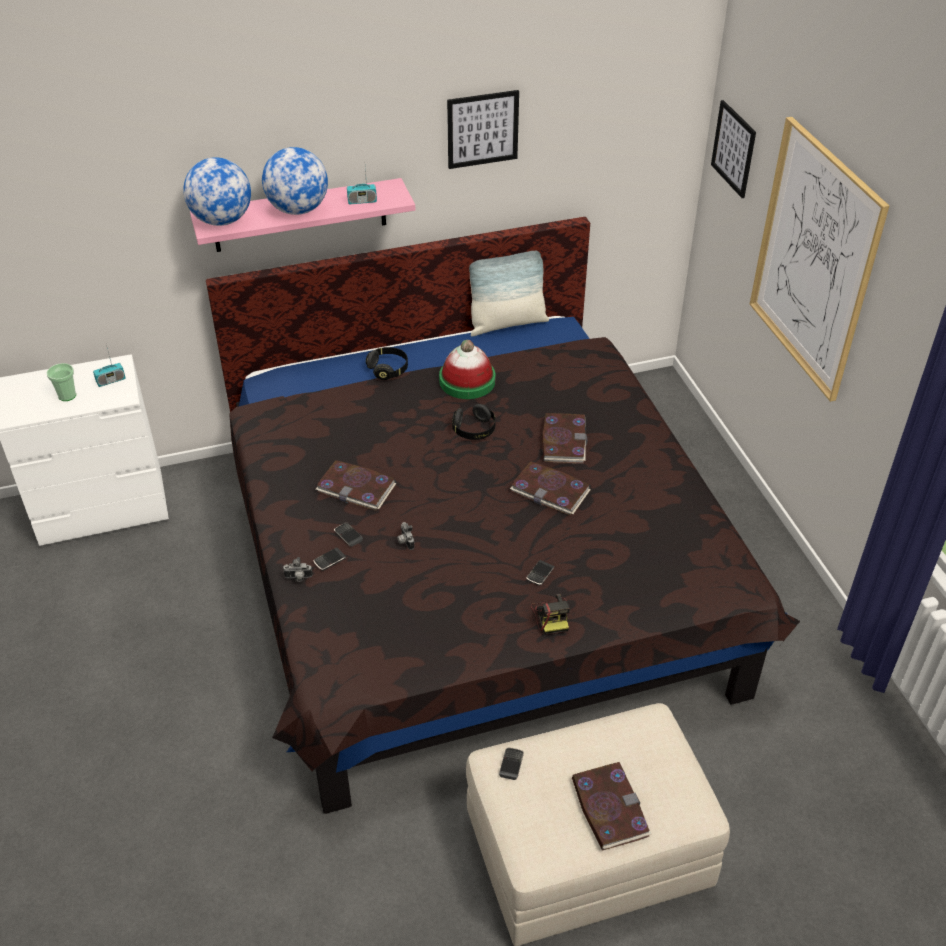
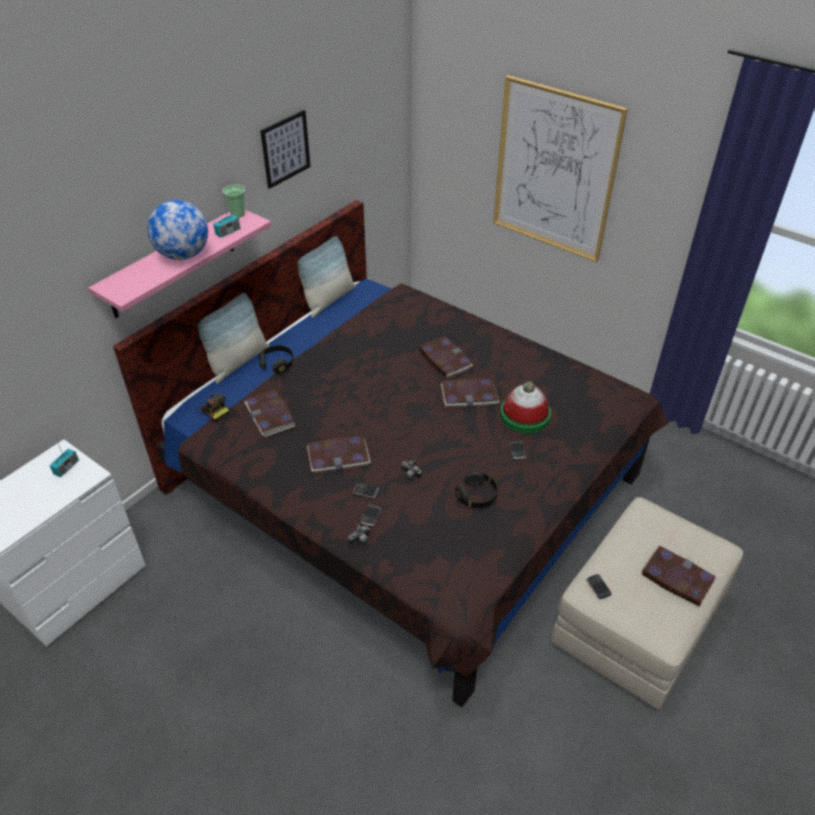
camera: 35 degrees left, 0 degrees up
(67, 395) = (36, 497): cup -> cup (237, 214)
(222, 221) = (127, 285): globe -> none
(333, 417) = (270, 415): none -> book
(356, 351) = (237, 362): none -> pillow
(467, 381) = (342, 348): hat -> hat (524, 416)
(474, 430) = (380, 378): black headphones -> black headphones (477, 496)
(551, 616) = (551, 474): camera -> camera (213, 410)
(733, 148) = (446, 117): picture -> none

